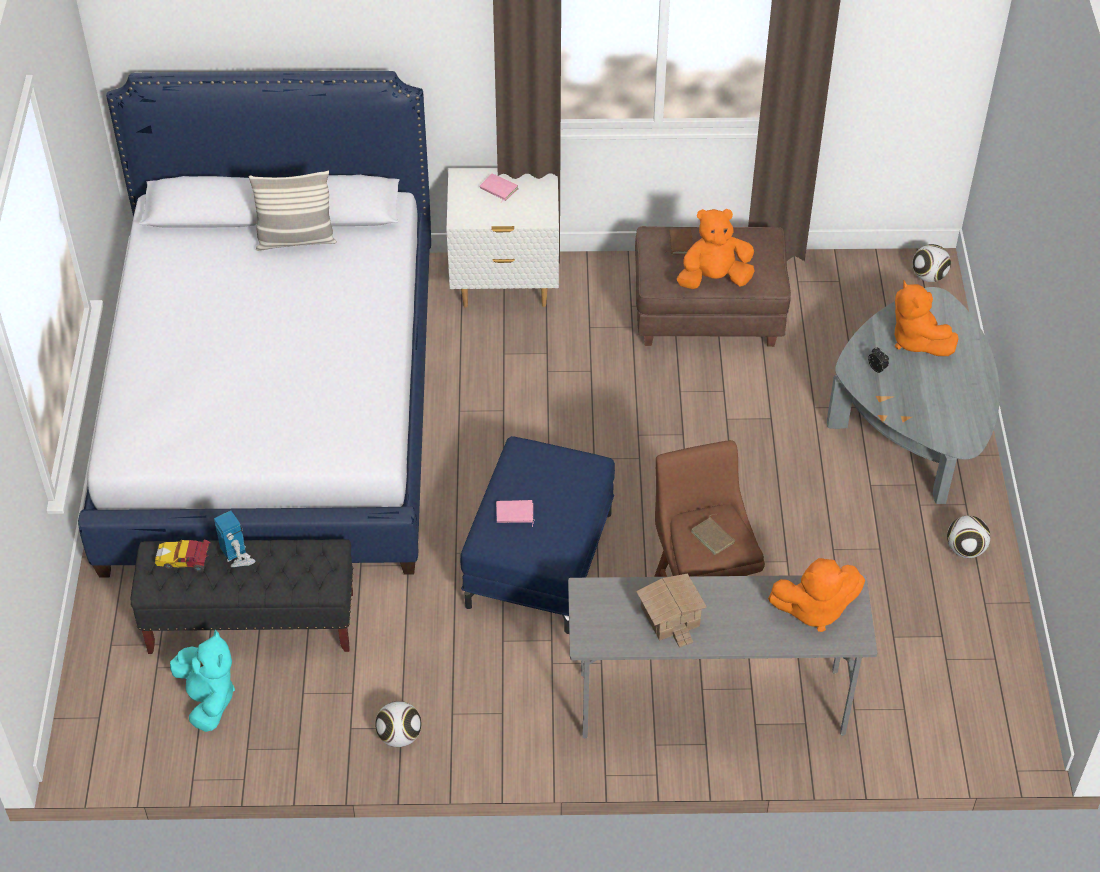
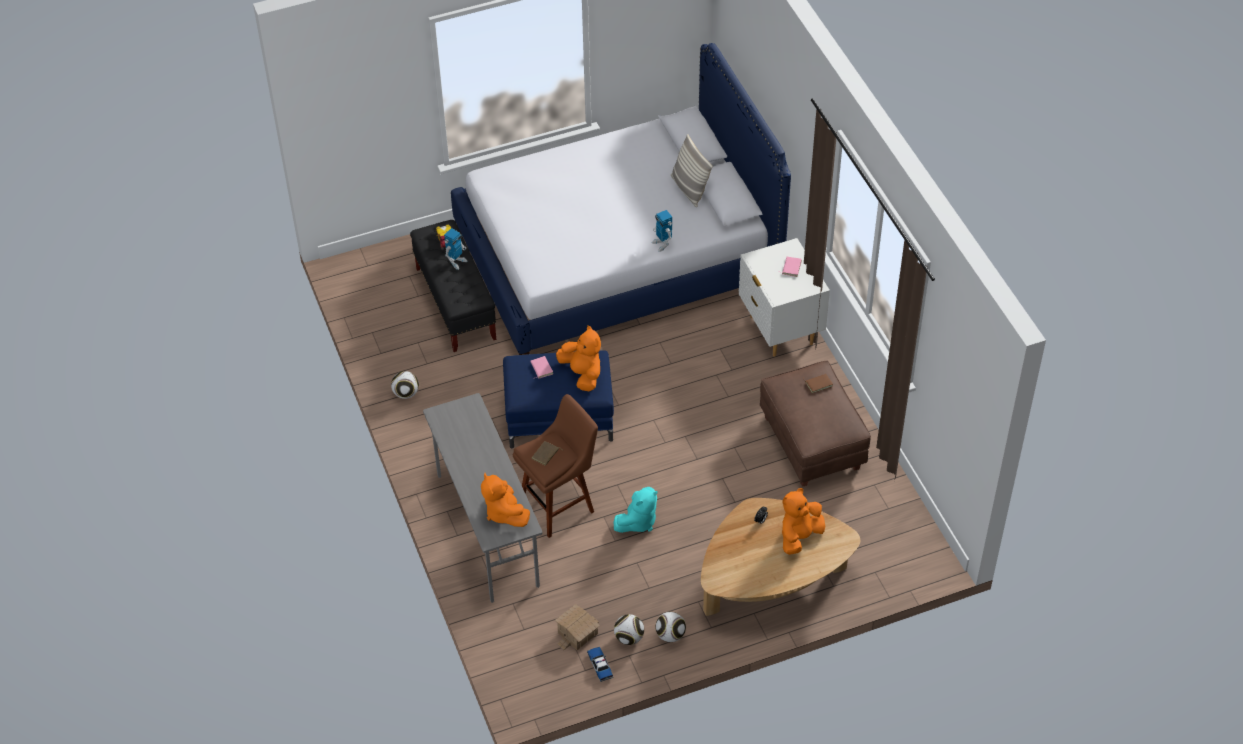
camera: 70 degrees right, 0 degrees up
(208, 699) = (397, 304): turquoise plush toy -> turquoise plush toy (638, 521)
(383, 297) = (662, 244): none -> toy robot
(671, 616) = (471, 446): toy house -> toy house (578, 634)
(714, 279) = (794, 411): orange plush toy -> orange plush toy (582, 374)
(913, 423) = (771, 582): grey coffee table -> brown coffee table
(928, 276) = (923, 560): football -> football (628, 638)
(993, 640) = (600, 666): none -> toy car

